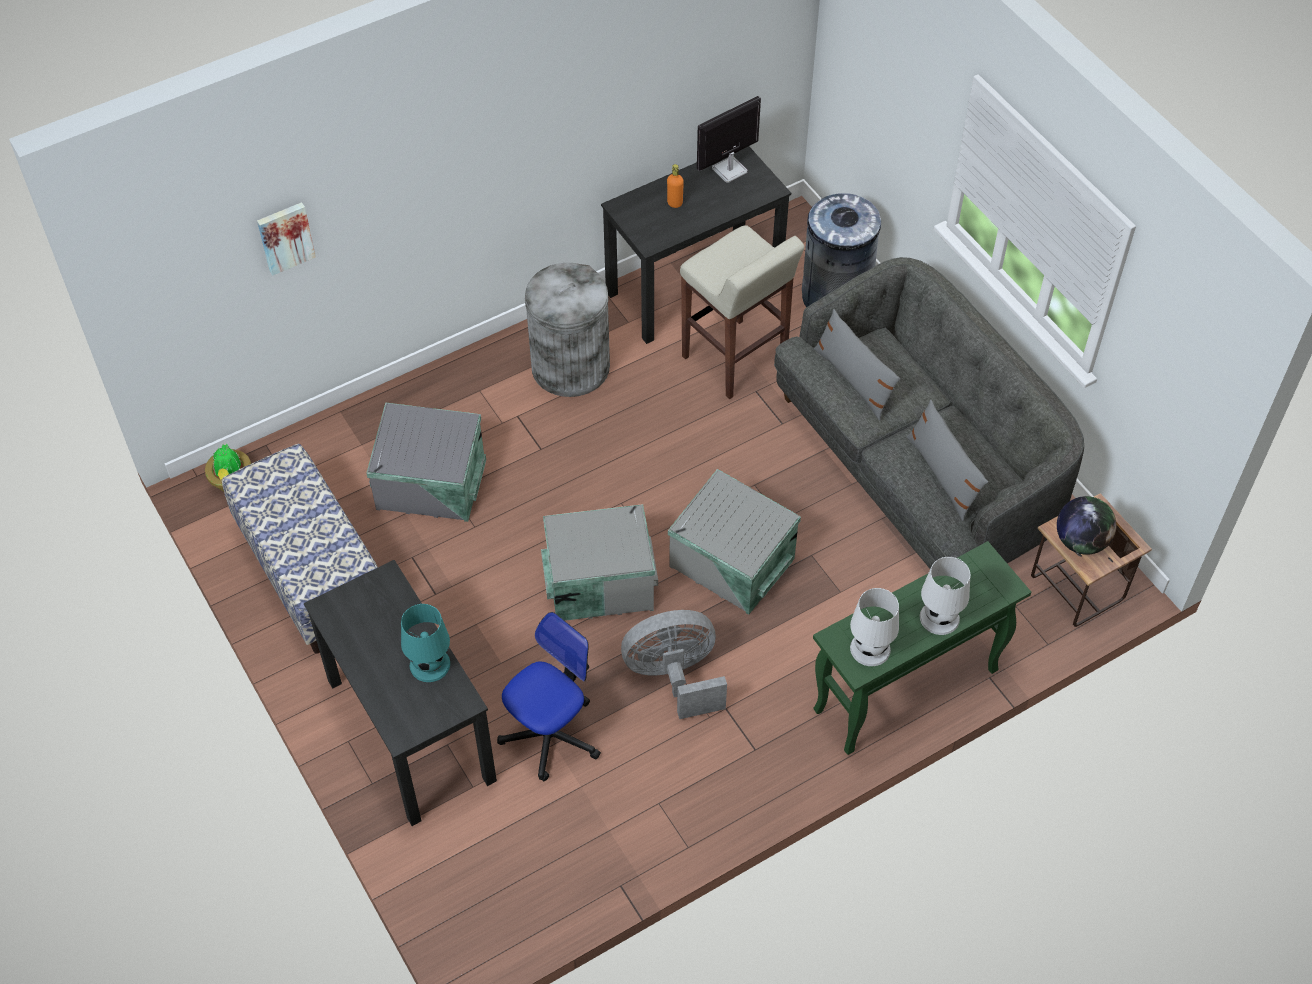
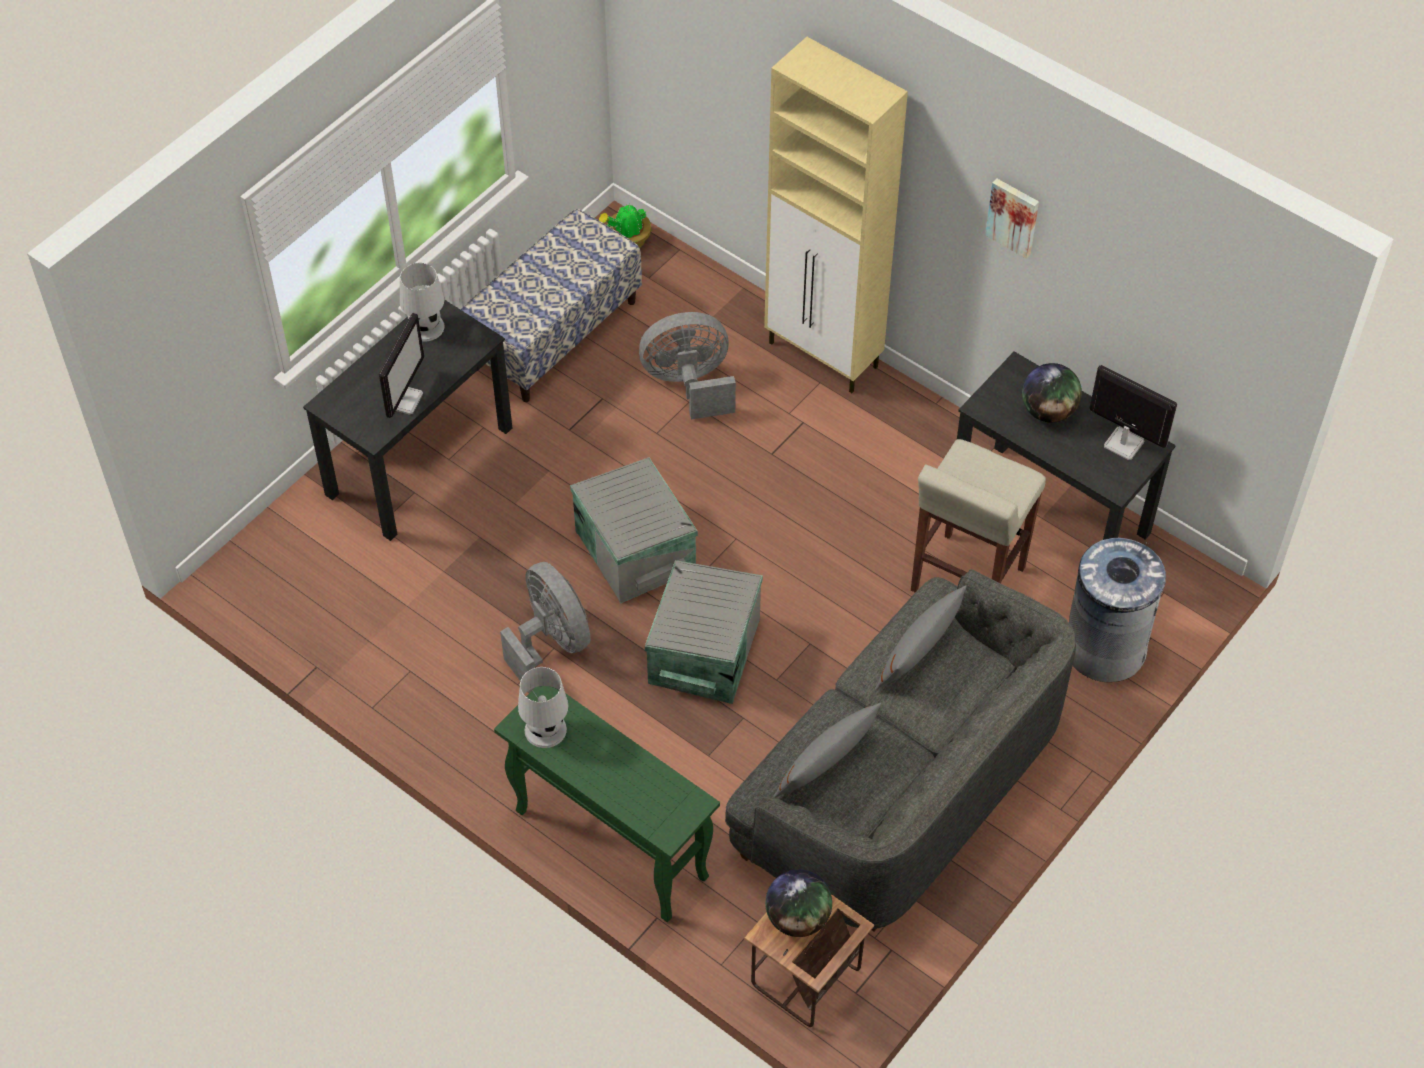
camera: 70 degrees right, 0 degrees up
(285, 237) = (743, 92): picture -> picture (1013, 216)
(429, 664) = (403, 399): turquoise table lamp -> monitor
(431, 485) = (689, 384): grey storage box -> grey fan
(451, 378) = (824, 356): none -> beige cabinet
(550, 734) = (452, 565): office chair -> none
(570, 366) = (887, 444): grey trash can -> none
(675, 203) = (1048, 411): orange bottle -> globe
(939, 617) = (606, 780): white table lamp -> white table lamp (426, 327)

